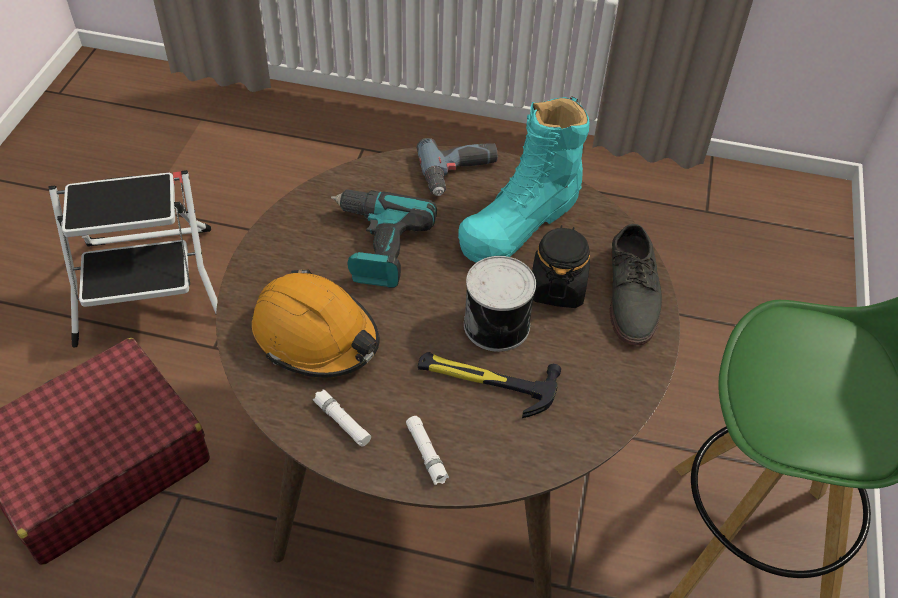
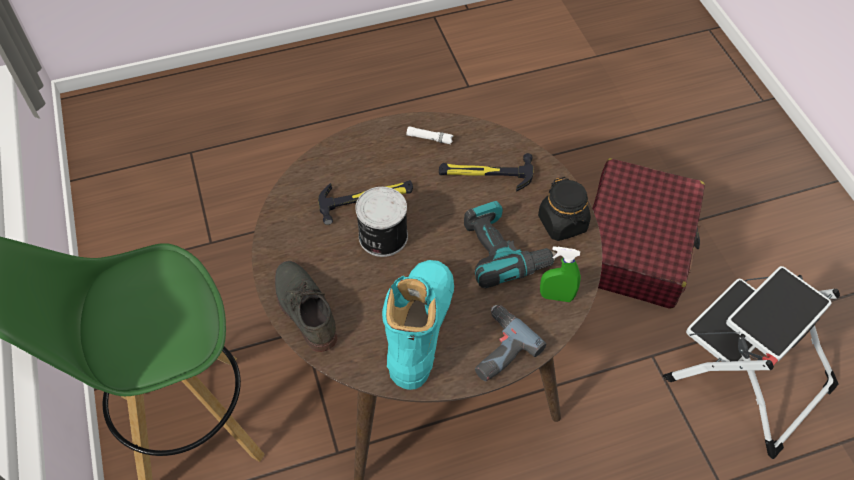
camera: 150 degrees right, 5 degrees up
(316, 336) = (485, 174): orange hard hat -> hammer
(365, 184) = (556, 296): none -> green spray bottle
(426, 453) = (372, 145): white flashlight -> none
(557, 287) = (359, 284): black jar -> black jar (562, 223)

